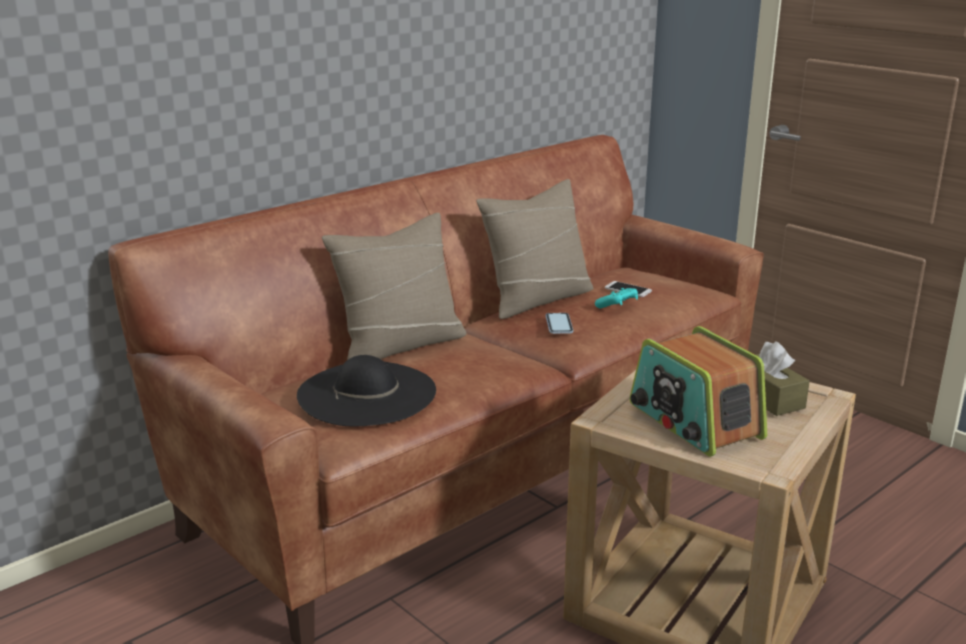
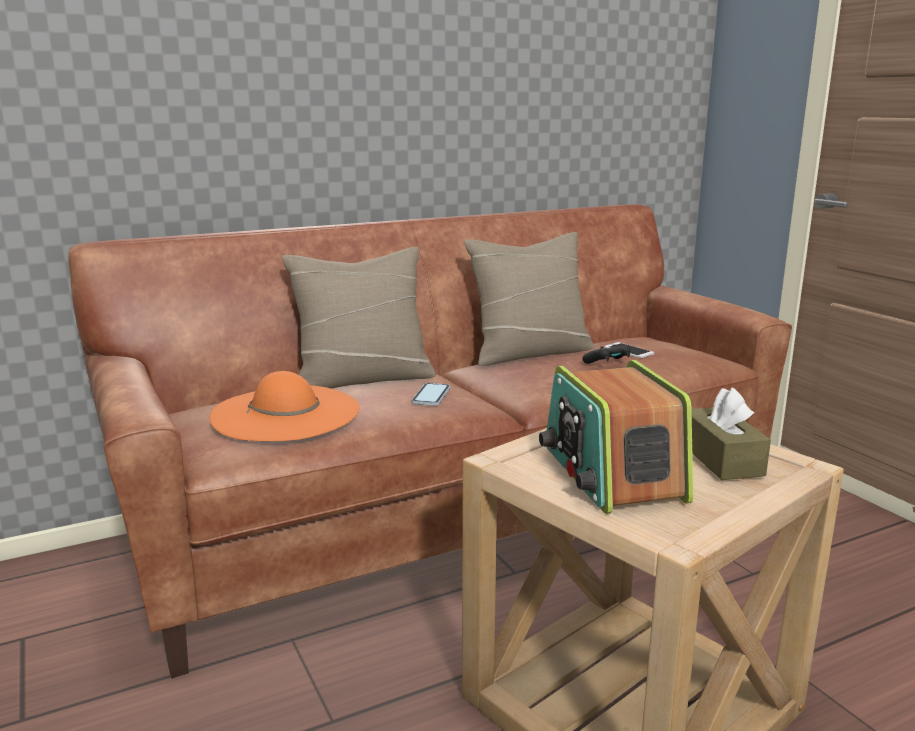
camera: 15 degrees right, 5 degrees down
(366, 393) = (286, 413): black hat -> orange hat
(559, 325) = (534, 374): phone -> phone (431, 396)
(617, 306) = (608, 363): turquoise game controller -> black game controller

